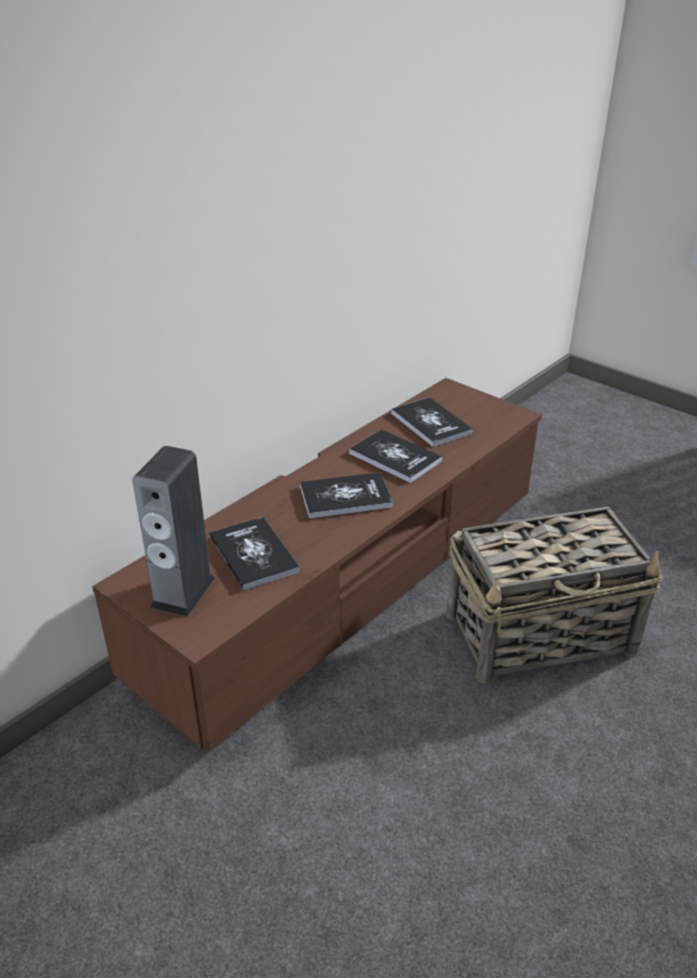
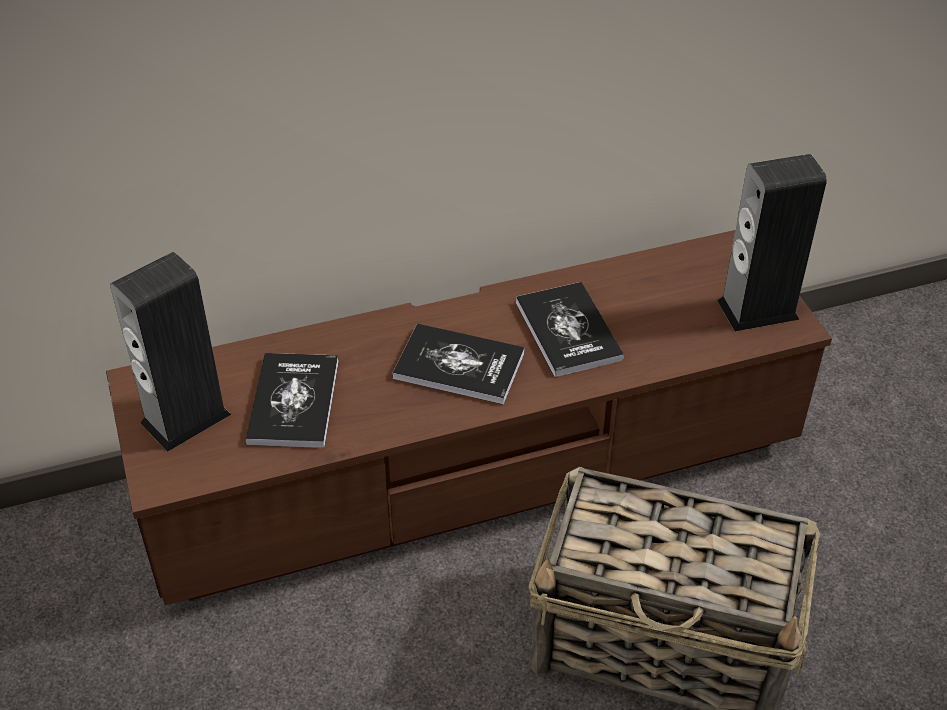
camera: 30 degrees right, 10 degrees up
(431, 423) = (660, 295): book -> none
(490, 413) = (757, 310): none -> speaker

